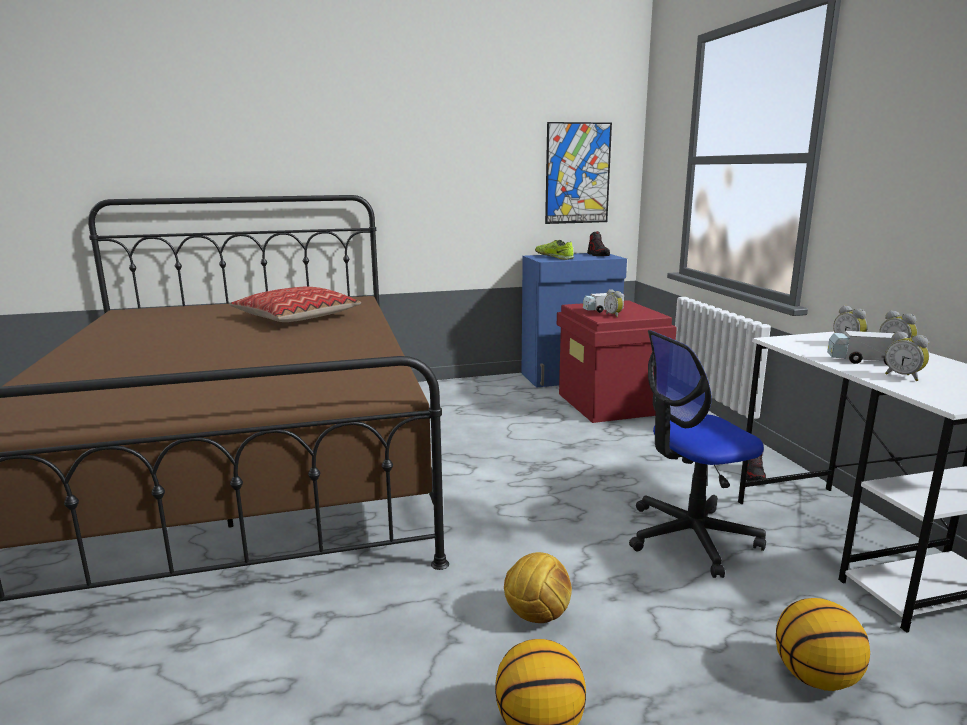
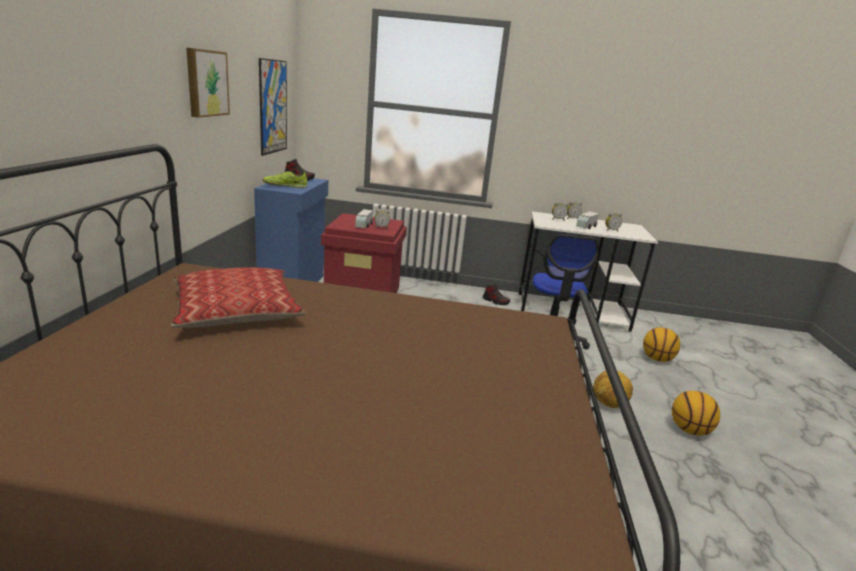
camera: 70 degrees left, 5 degrees up
(444, 148) = (206, 83): none -> picture

